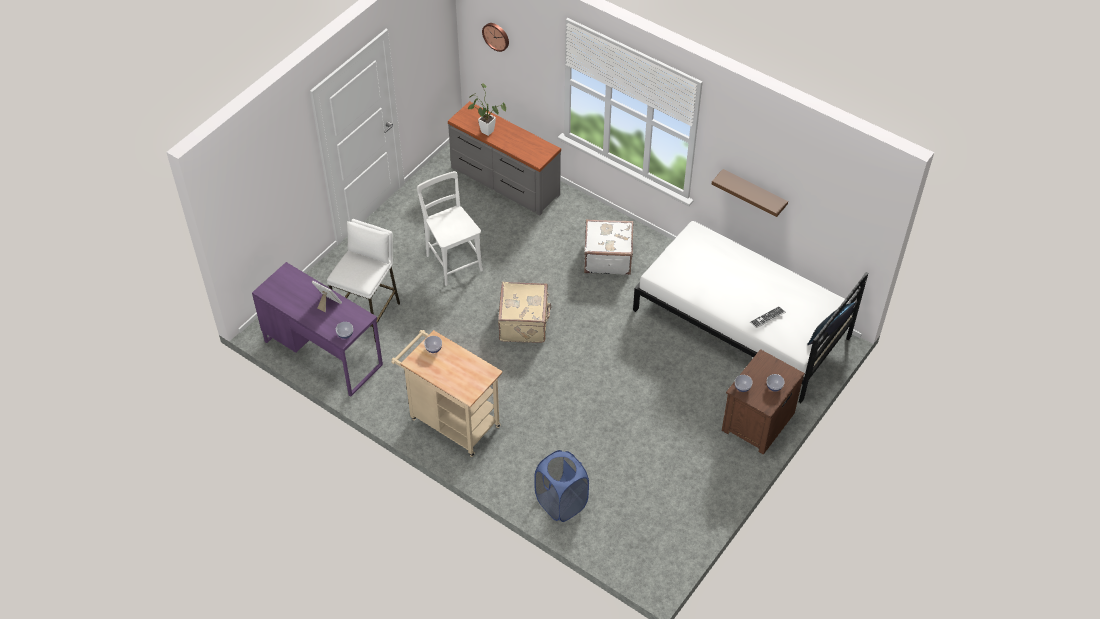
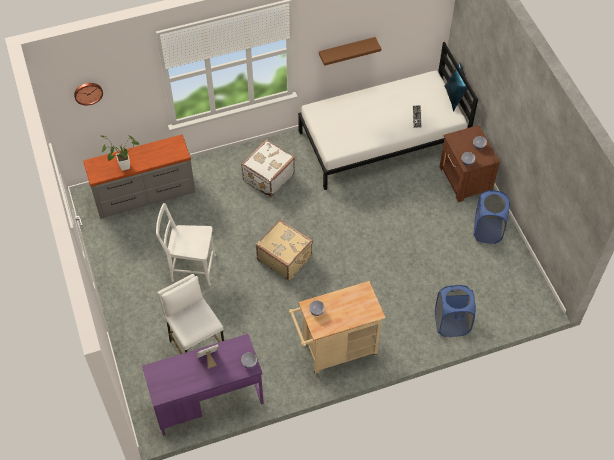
camera: 55 degrees left, 5 degrees up
(707, 476) = (487, 231): none -> blue laundry basket

